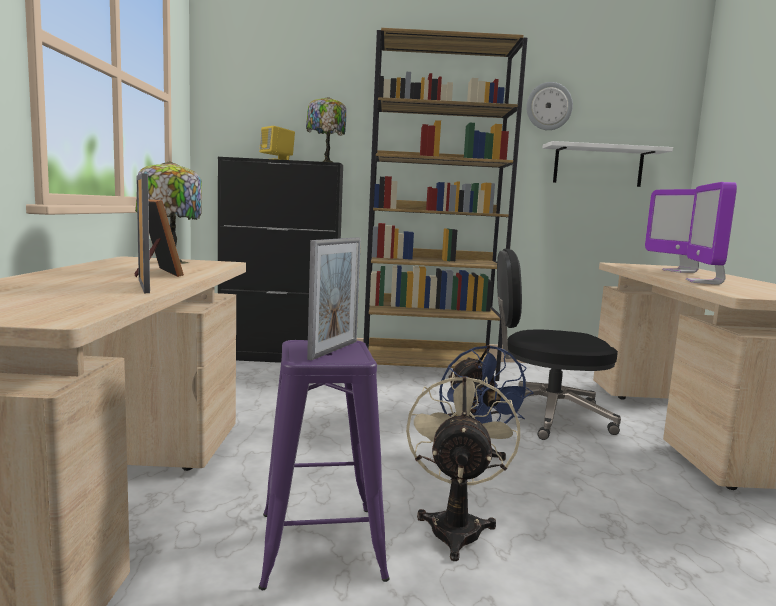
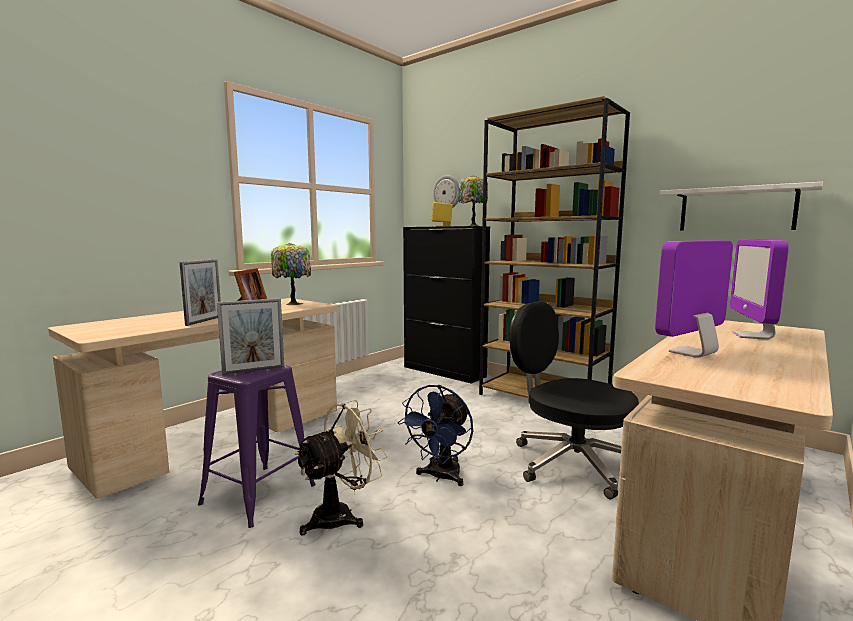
camera: 40 degrees right, 0 degrees up
(549, 106) = (674, 153): wall clock -> wall clock (447, 192)

